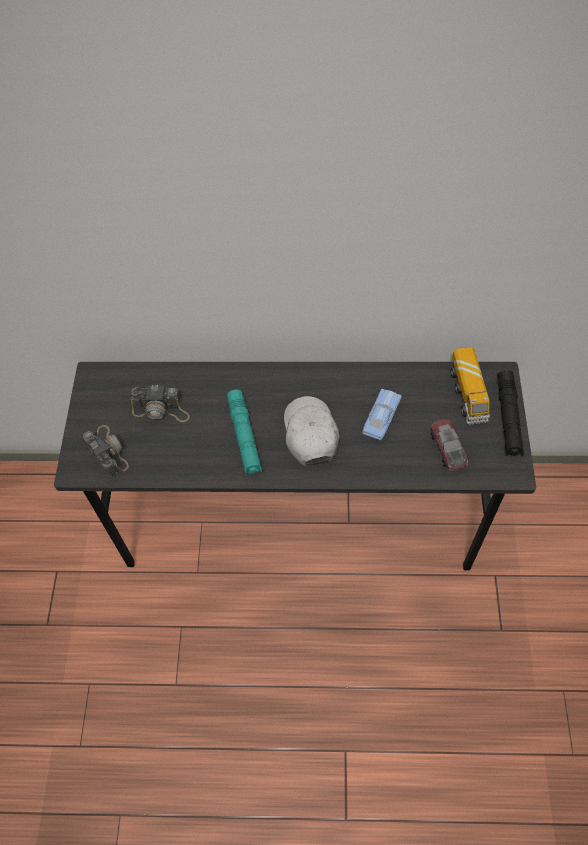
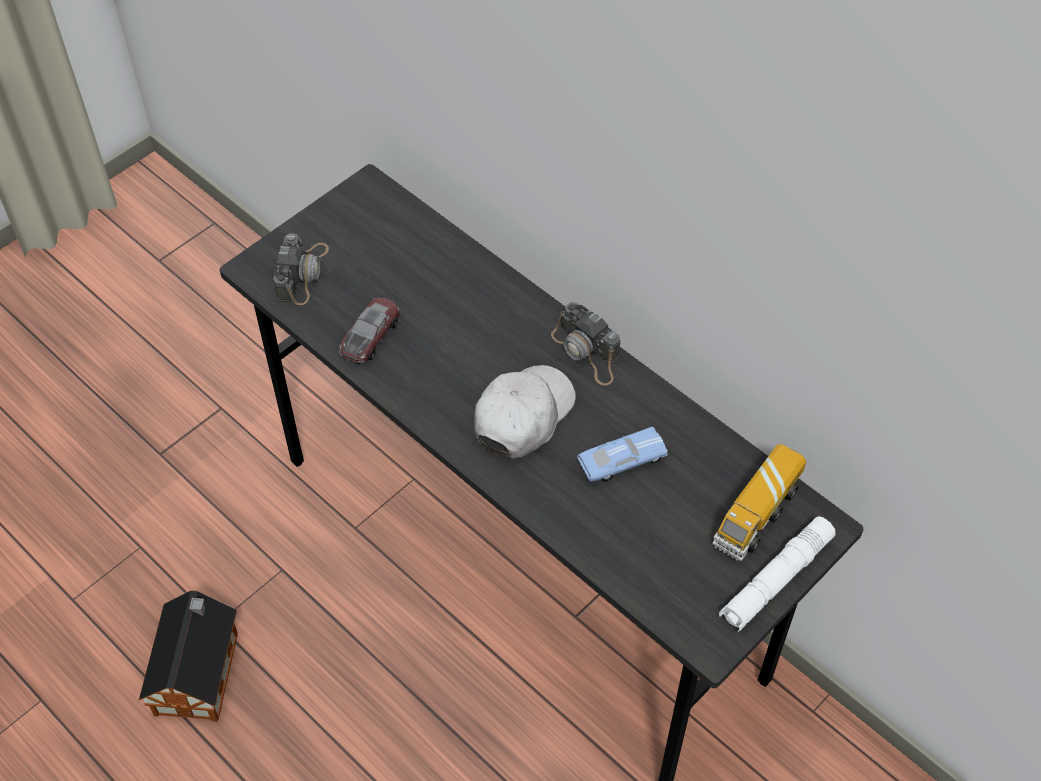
camera: 40 degrees right, 5 degrees down
(161, 409) = (398, 271): camera -> camera (587, 352)
(191, 716) = (199, 669): none -> toy house
(244, 436) = (451, 363): turquoise flashlight -> none
(448, 447) = (663, 553): toy car -> toy car (370, 335)
(508, 417) = (776, 579): black flashlight -> white flashlight

